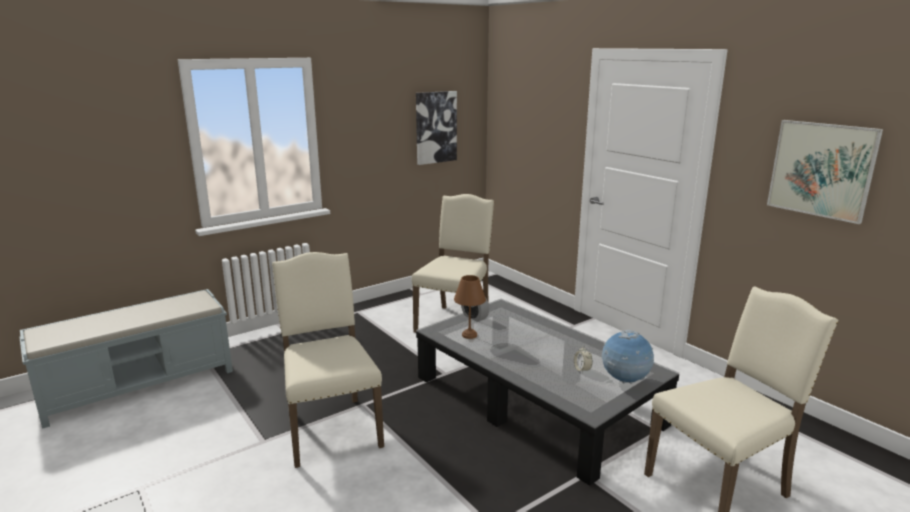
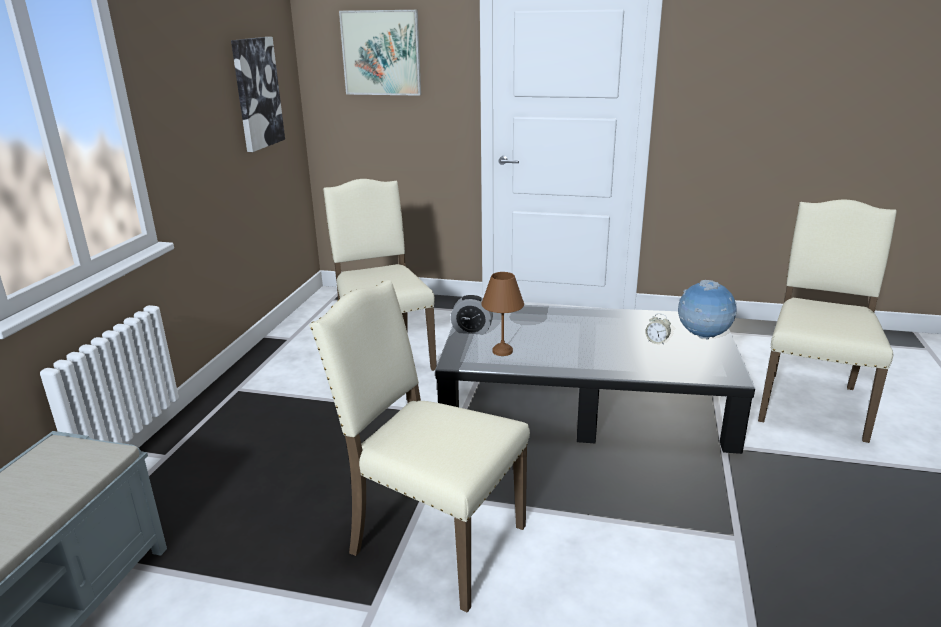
camera: 40 degrees left, 5 degrees up
(821, 169) = (776, 82): picture -> picture (381, 53)

